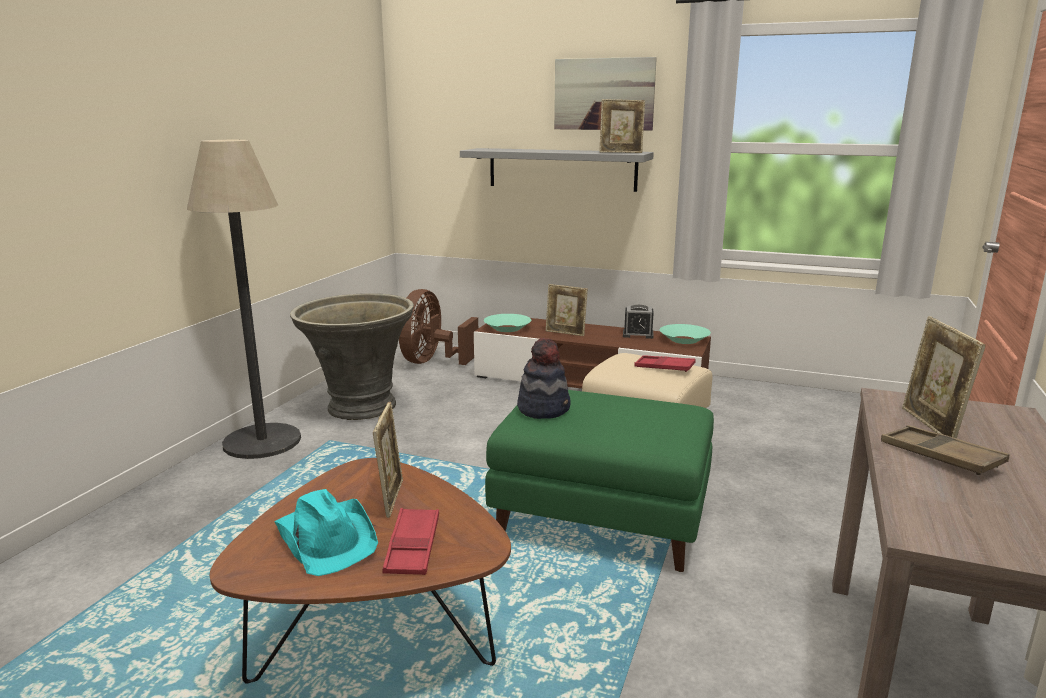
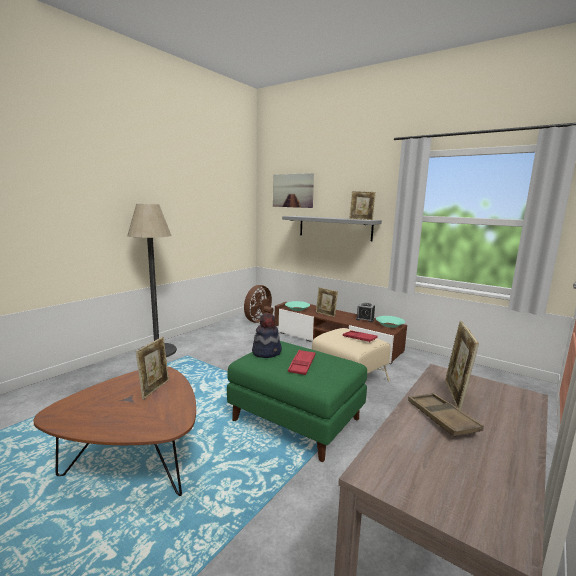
camera: 15 degrees right, 5 degrees down
(327, 538) = (105, 405): turquoise hat -> none
(360, 407) = (213, 341): grey planter -> none
(413, 547) = (140, 418): red tray -> red tray (302, 365)
(604, 94) = (357, 189): picture -> picture (292, 190)

